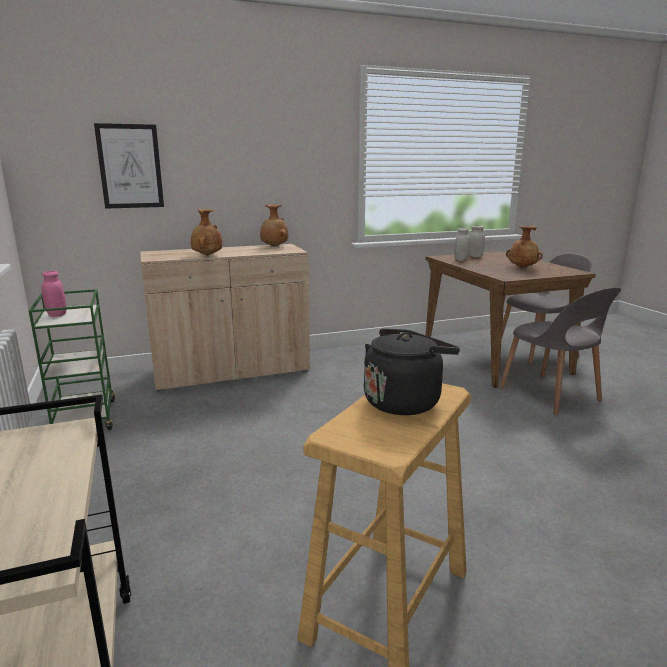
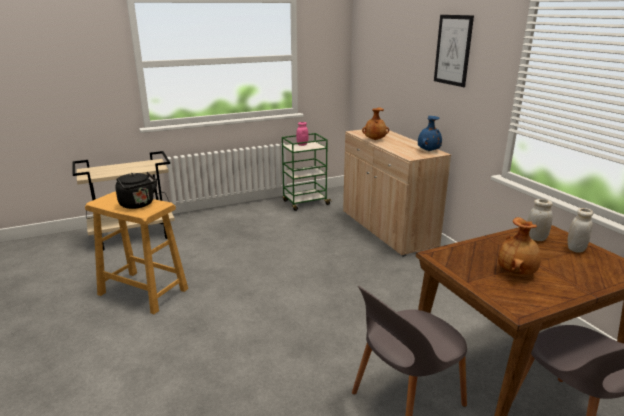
camera: 85 degrees right, 5 degrees up
(130, 166) = (386, 71): picture -> picture (453, 50)
(274, 246) = (428, 151): brown vase -> blue vase

